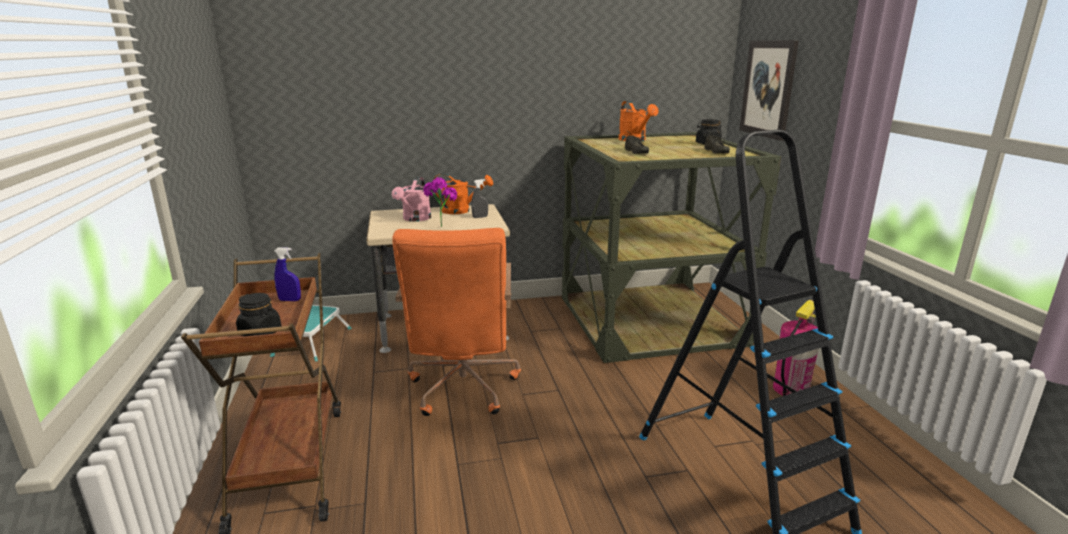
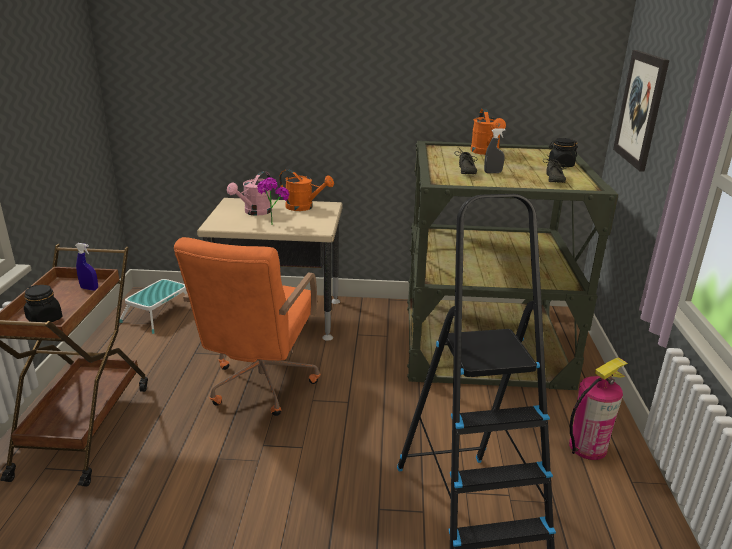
camera: 15 degrees right, 5 degrees up
(480, 217) = (316, 217): grey spray bottle -> grey spray bottle (492, 172)

